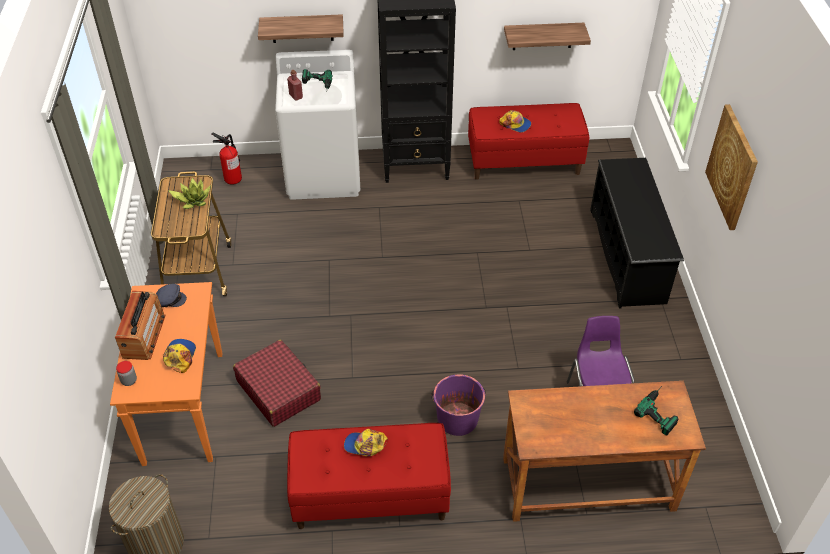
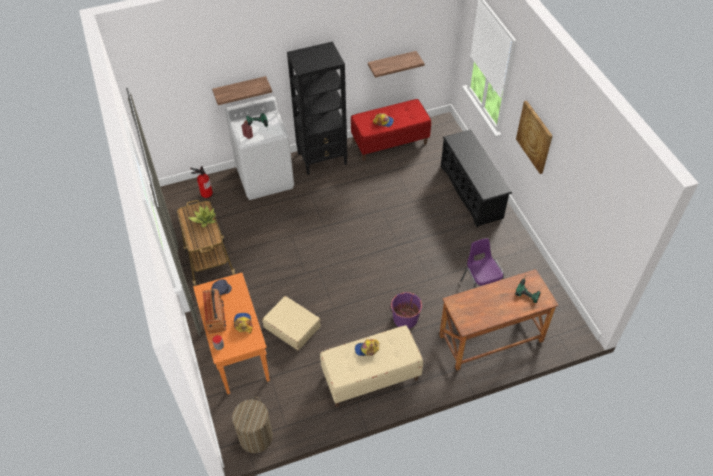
camera: 15 degrees left, 5 degrees up
(278, 390) = (292, 327): red suitcase -> beige suitcase
(370, 497) = (371, 377): red bench -> beige bench

